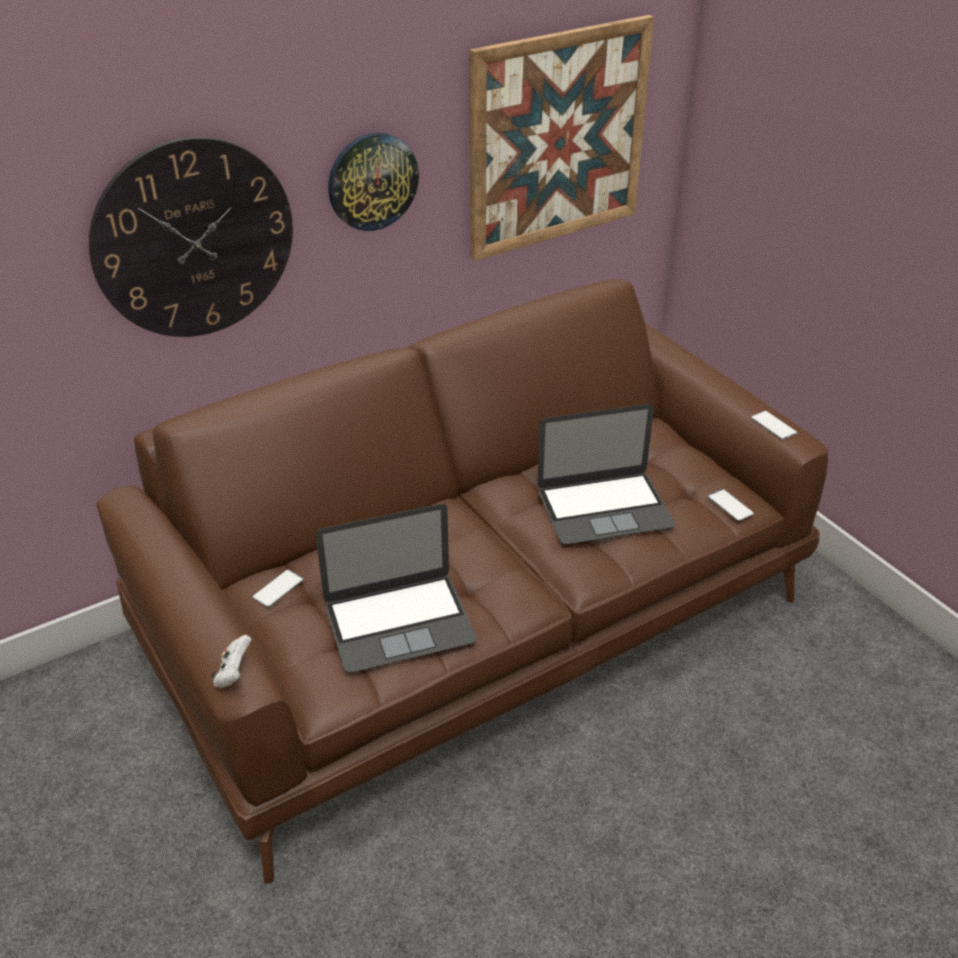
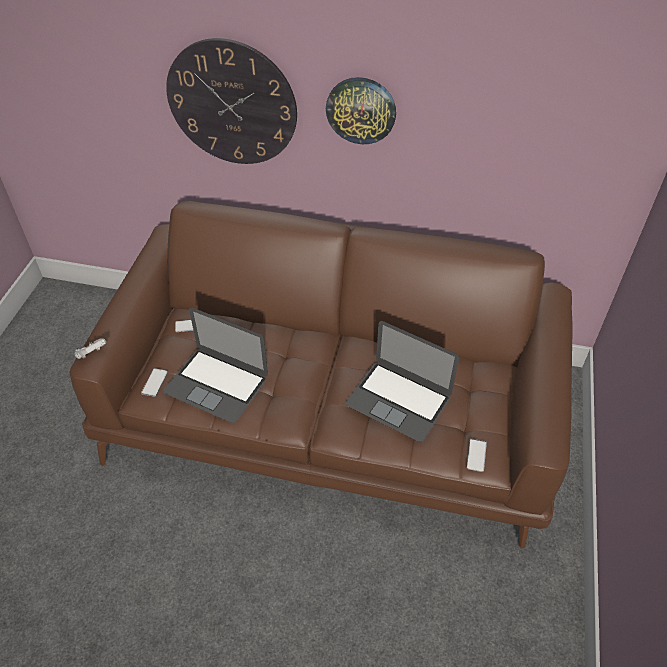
camera: 45 degrees right, 10 degrees up
(557, 138) = (527, 132): picture -> none
(773, 425) = (543, 425): phone -> phone (154, 382)

